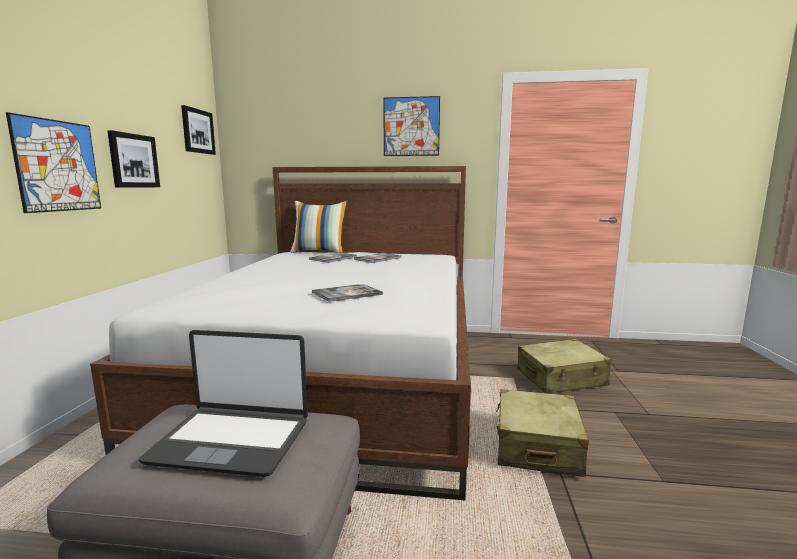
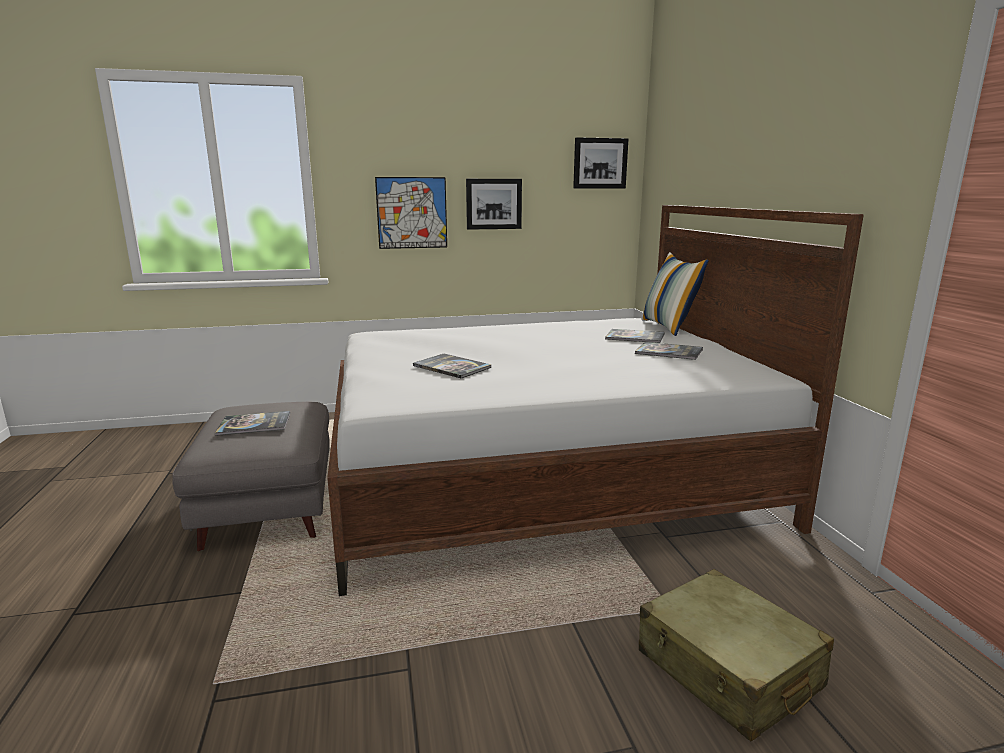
camera: 70 degrees right, 5 degrees up
(232, 440) = (254, 424): laptop -> book
(411, 126) = (807, 137): picture -> none
(536, 446) = (464, 644): beige suitcase -> none

